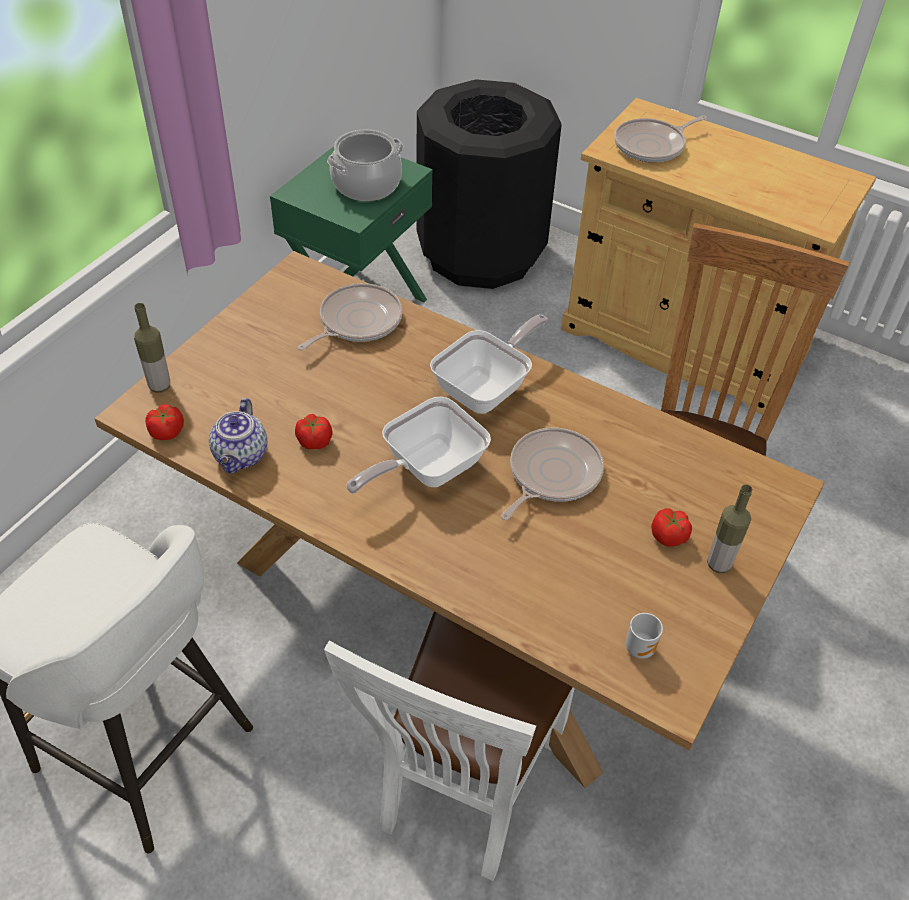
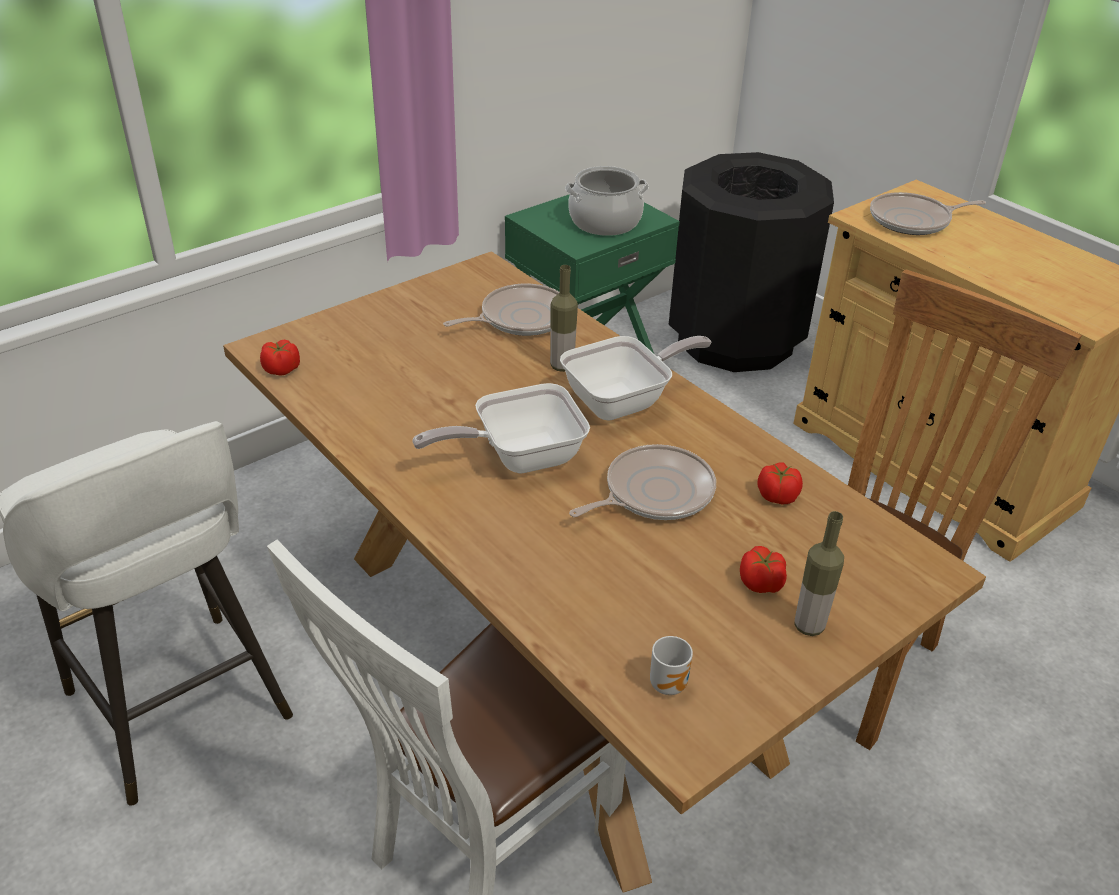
camera: 20 degrees right, 10 degrees down
(160, 386) = (298, 332): bottle -> bottle (562, 366)
(241, 456) = (339, 405): teapot -> none
(314, 441) = (418, 408): tomato -> tomato (777, 496)

